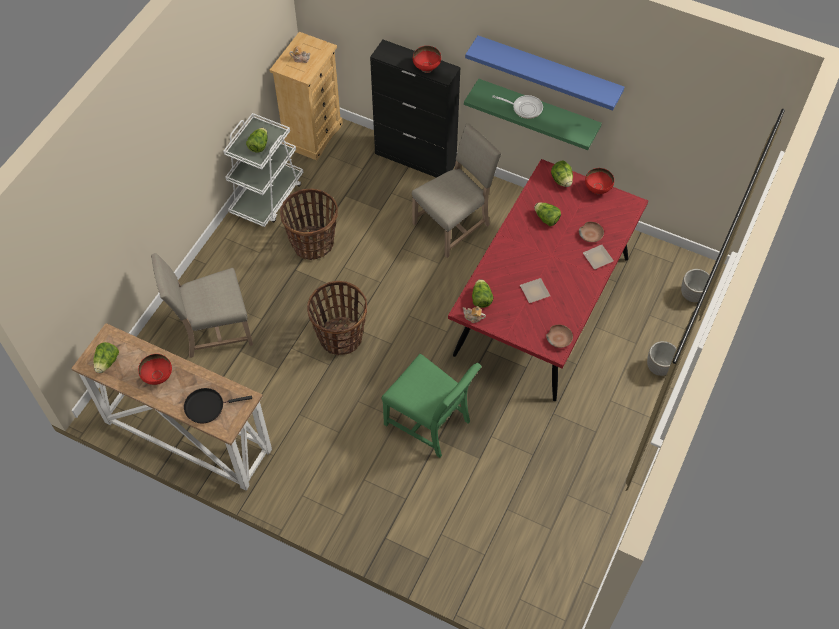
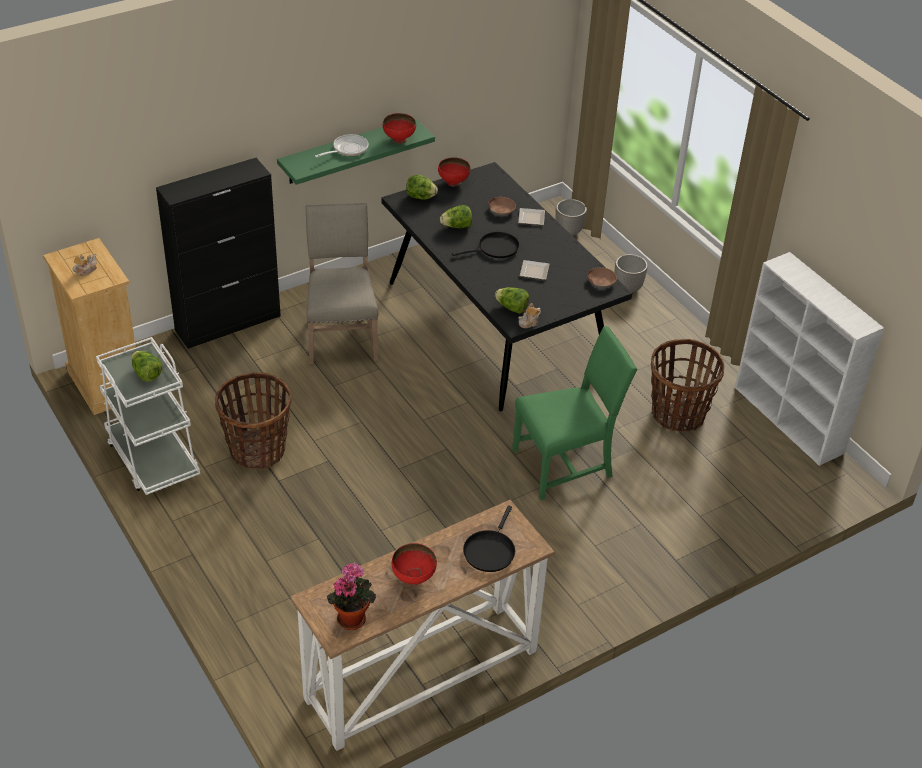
camera: 60 degrees left, 15 degrees down
(107, 362) = (352, 616): lettuce -> potted plant
(213, 330) = (295, 588): beige chair -> none
(340, 336) = (402, 484): basket -> basket (678, 414)
(426, 68) = (231, 177): red bowl -> red bowl (399, 139)
(541, 255) = (495, 248): none -> black frying pan
(542, 306) = (498, 324): red dining table -> black dining table
(548, 70) = (352, 91): blue shelf -> none
(595, 552) = (789, 420): none -> white bookcase

